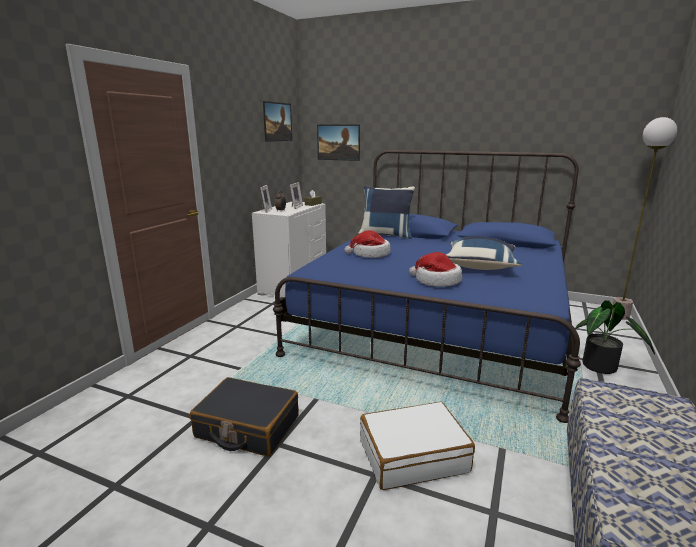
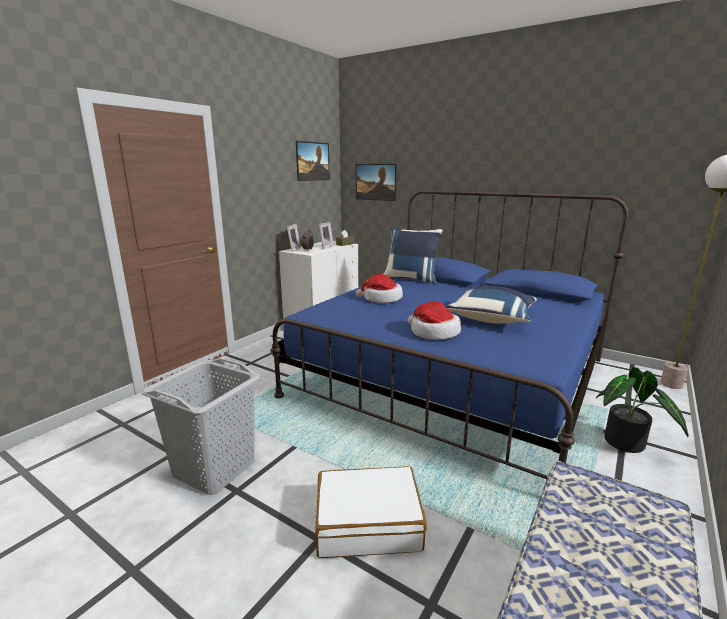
camera: 10 degrees right, 0 degrees up
(247, 427) = (215, 469): black suitcase -> grey laundry basket

